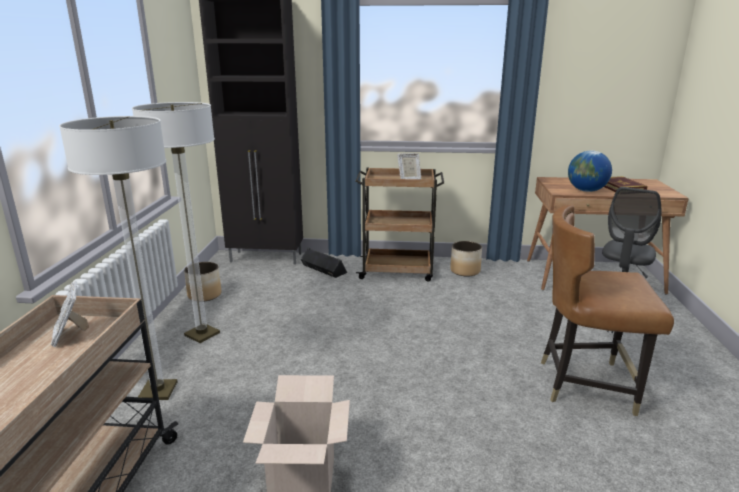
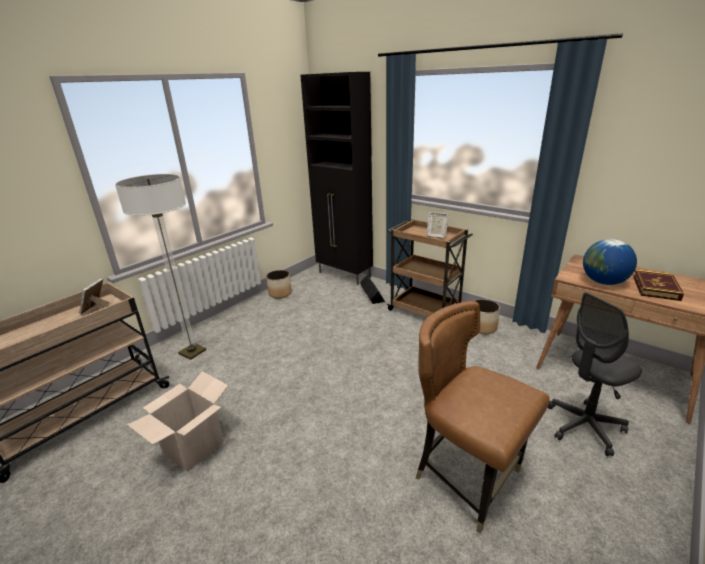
camera: 35 degrees right, 5 degrees up
(202, 334) = (250, 322): floor lamp -> none

